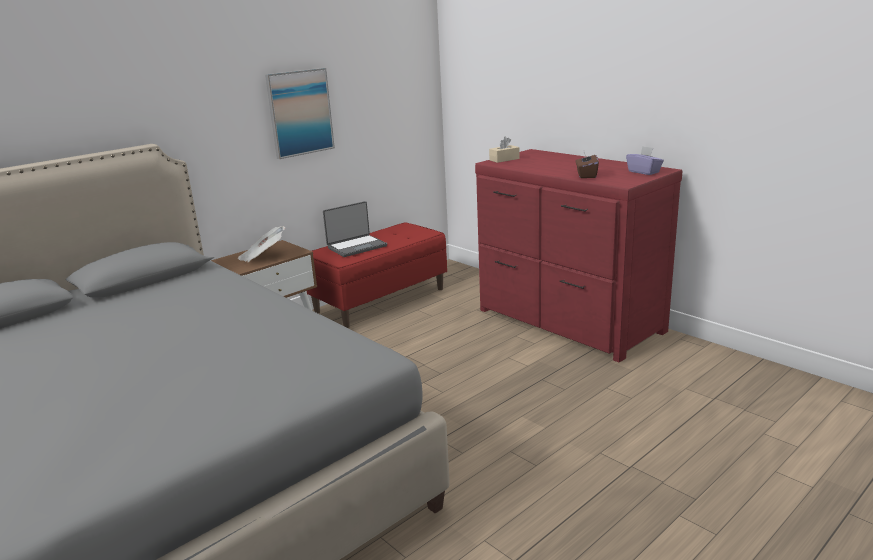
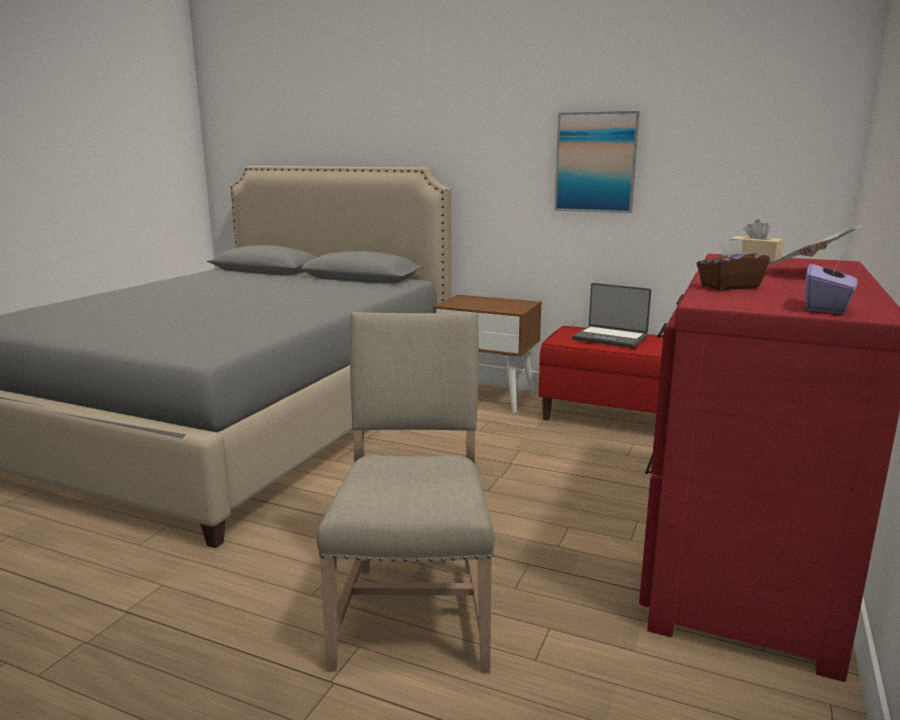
camera: 65 degrees right, 5 degrees down
(263, 257) = (487, 304): newspaper -> newspaper (802, 273)
(572, 427) = (413, 610): none -> beige chair

